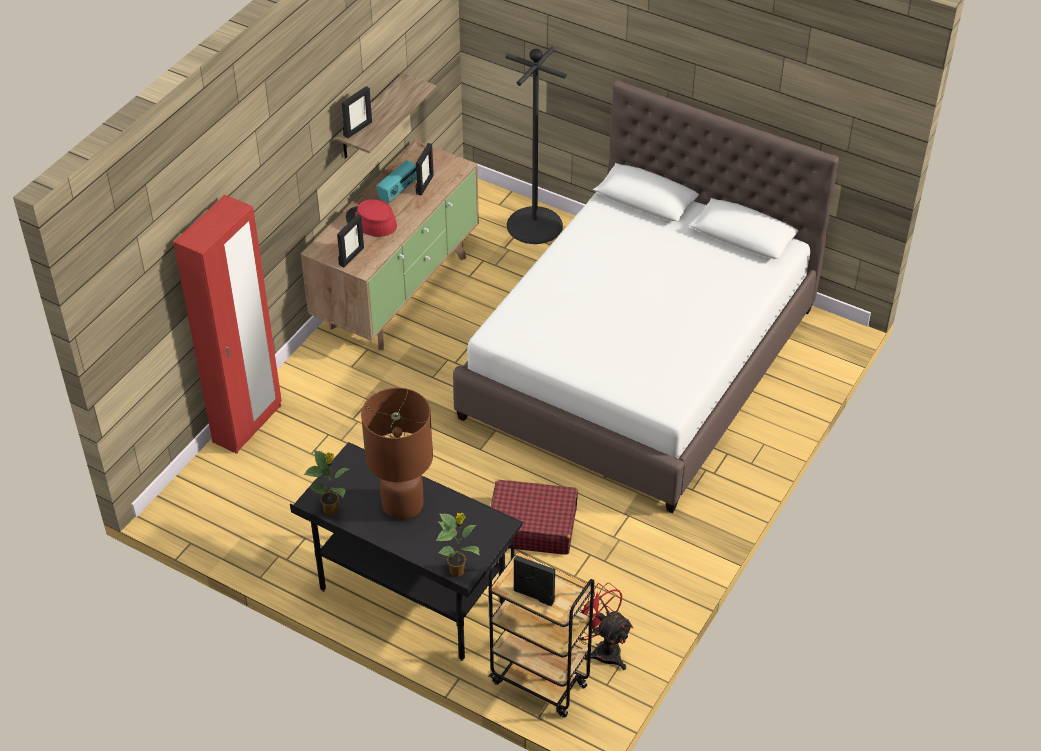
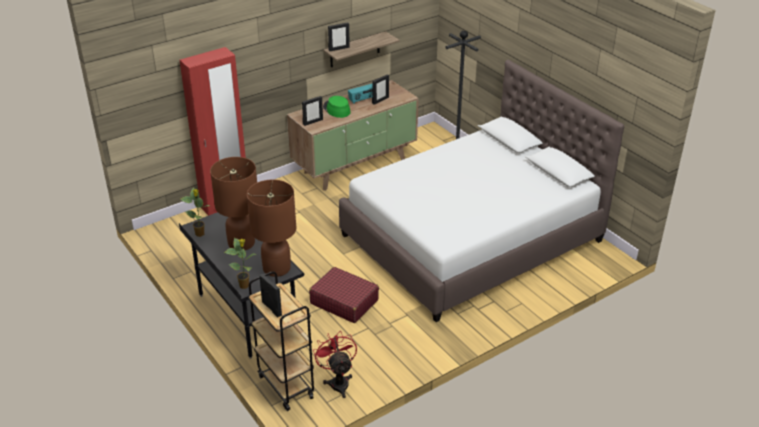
camera: 25 degrees right, 10 degrees down
(371, 222) = (336, 109): red hat -> green hat
(482, 527) = (277, 268): none -> brown table lamp

